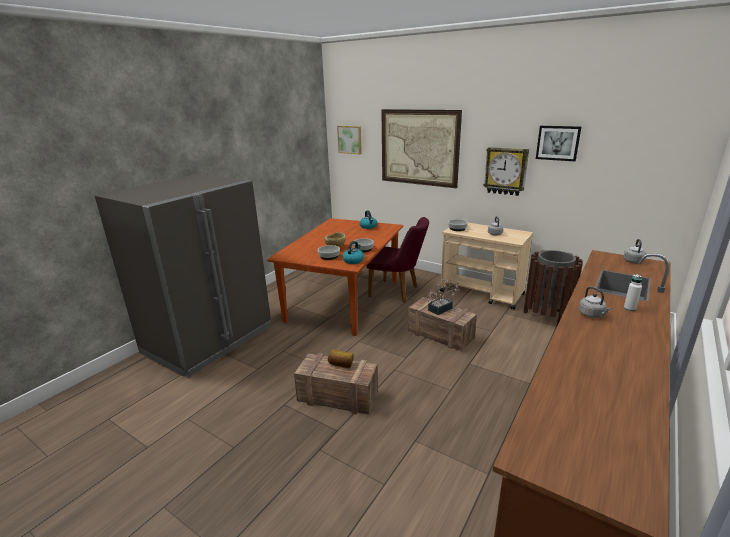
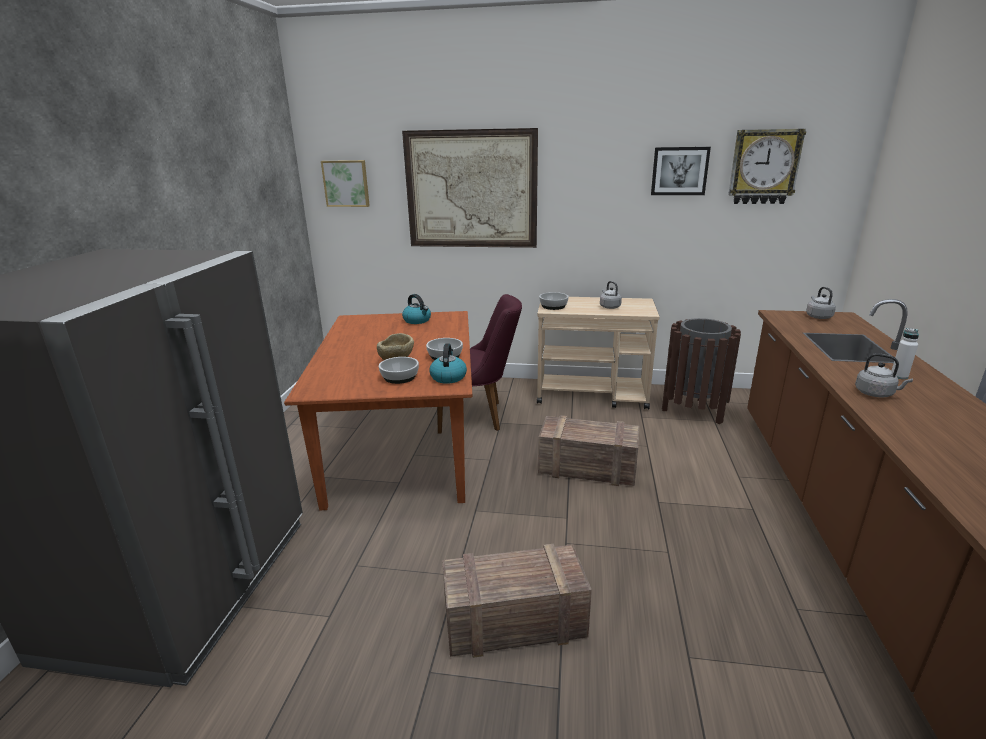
camera: 25 degrees left, 0 degrees up
(341, 364) = (516, 564): bread -> none
(442, 308) = (587, 427): potted plant -> none
(506, 171) = (608, 216): wall clock -> wall clock (764, 167)

